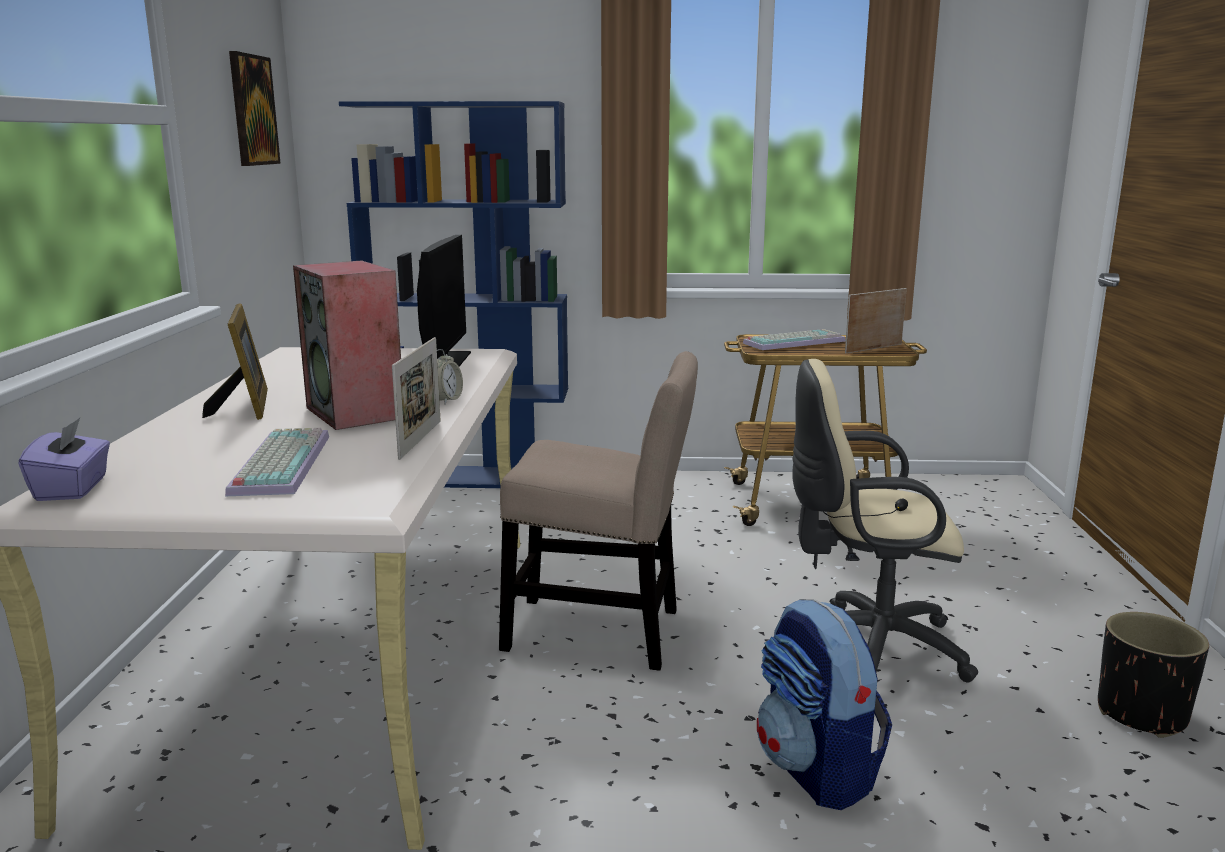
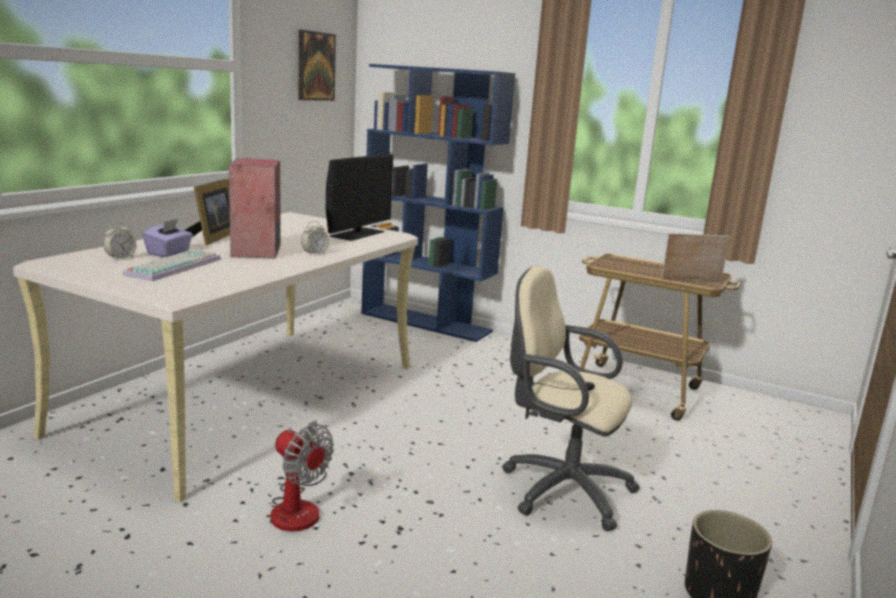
camera: 25 degrees right, 0 degrees up
(73, 488) = (71, 258): purple tissue box -> purple tissue box (169, 253)
(162, 469) = (120, 258): none -> alarm clock
(420, 439) = (261, 269): picture frame -> none
(597, 787) = (299, 506): none -> fan
(602, 632) = (399, 428): beige chair -> none
(794, 341) = (638, 264): keyboard -> none
(817, 770) = (435, 543): backpack -> none

